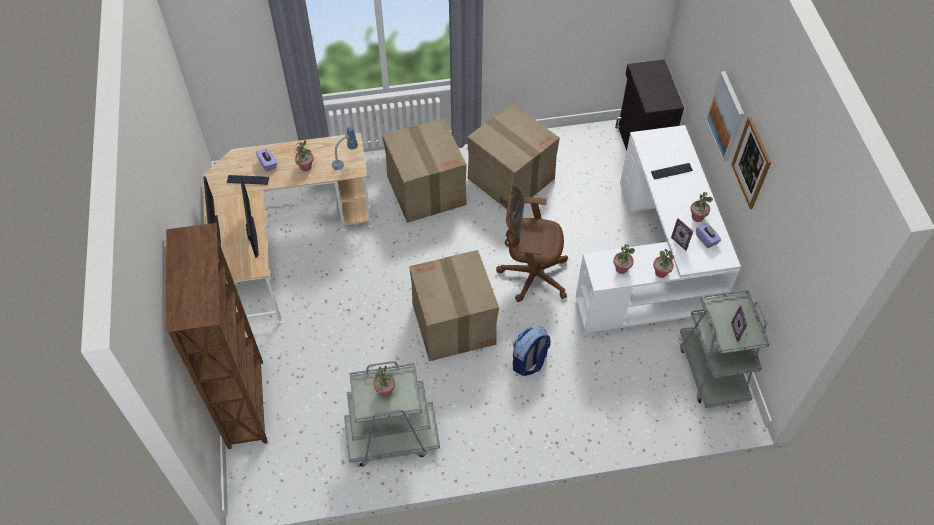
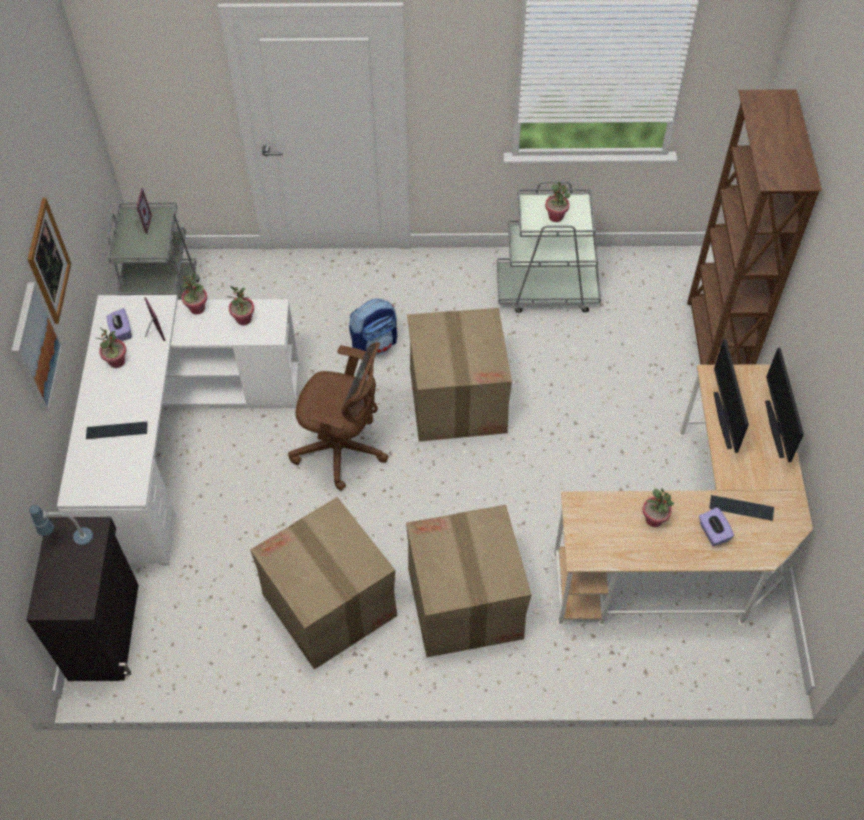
camera: 170 degrees left, 0 degrees up
(345, 162) = (592, 519): table lamp -> table lamp (69, 540)

